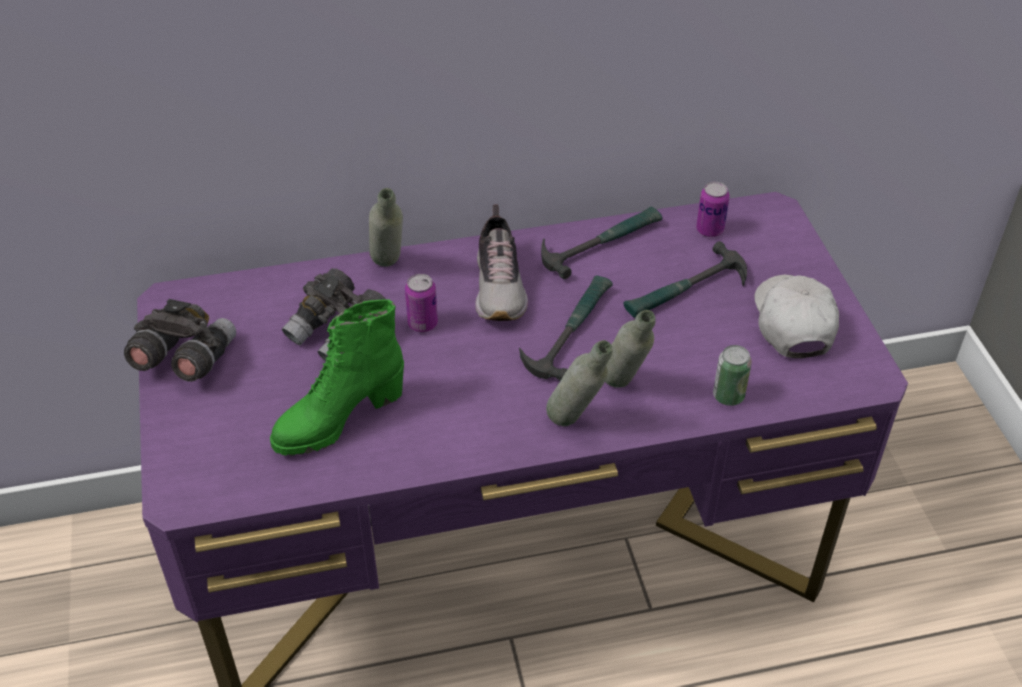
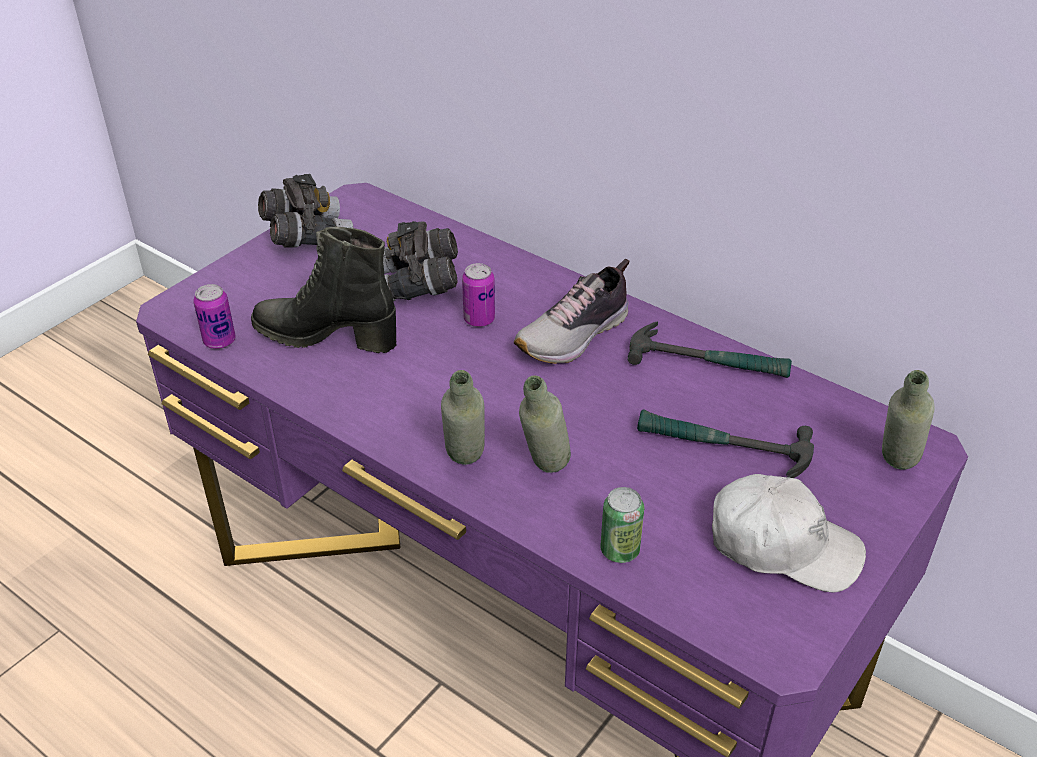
camera: 50 degrees right, 5 degrees down
(338, 419) = (326, 336): green boot -> black boot
(389, 268) = (518, 269): grey bottle -> grey bottle (893, 471)
(569, 331) = (573, 402): hammer -> none
(709, 230) = (829, 419): can -> can (219, 341)
(793, 323) = (782, 546): white cap -> white cap turned 60 degrees clockwise

